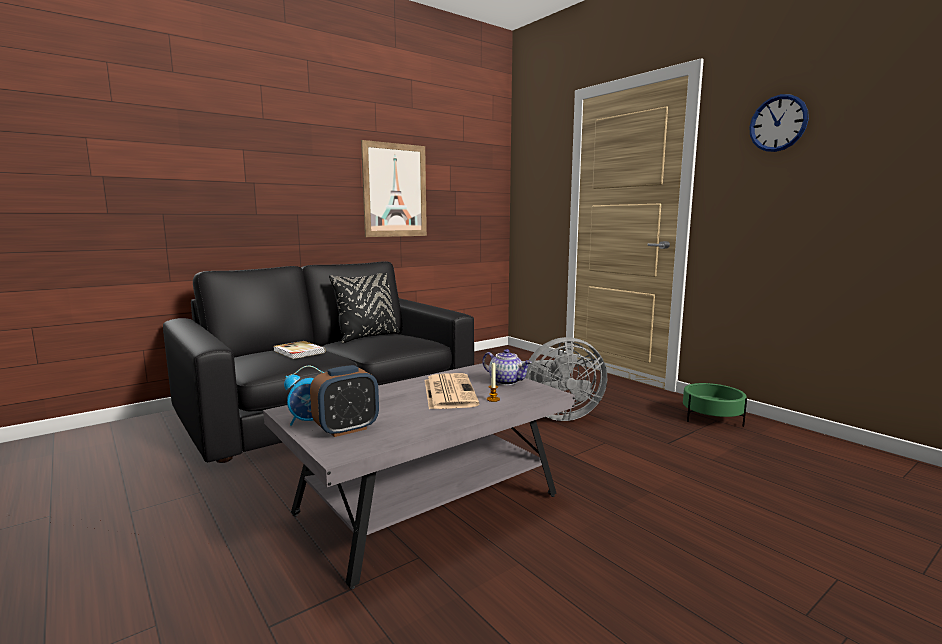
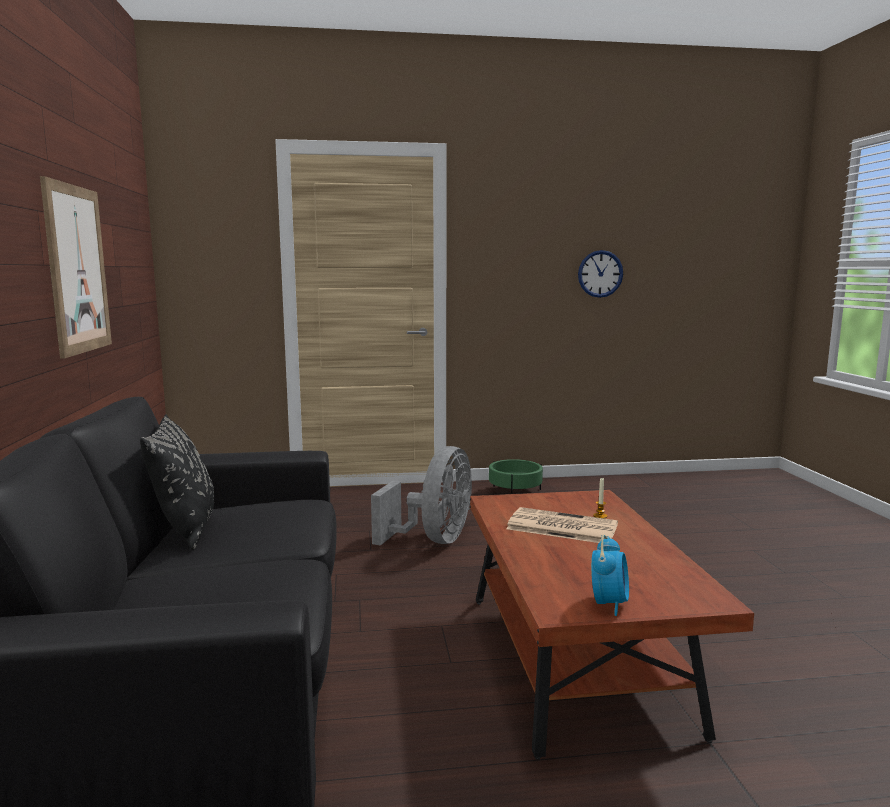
camera: 60 degrees left, 0 degrees up
(298, 352) = (239, 578): book -> none
(346, 429) = (646, 589): alarm clock -> none
(428, 506) = (576, 661): grey coffee table -> brown coffee table
(506, 381) = (549, 500): teapot -> none
(778, 123) = (522, 220): wall clock -> wall clock (600, 274)

